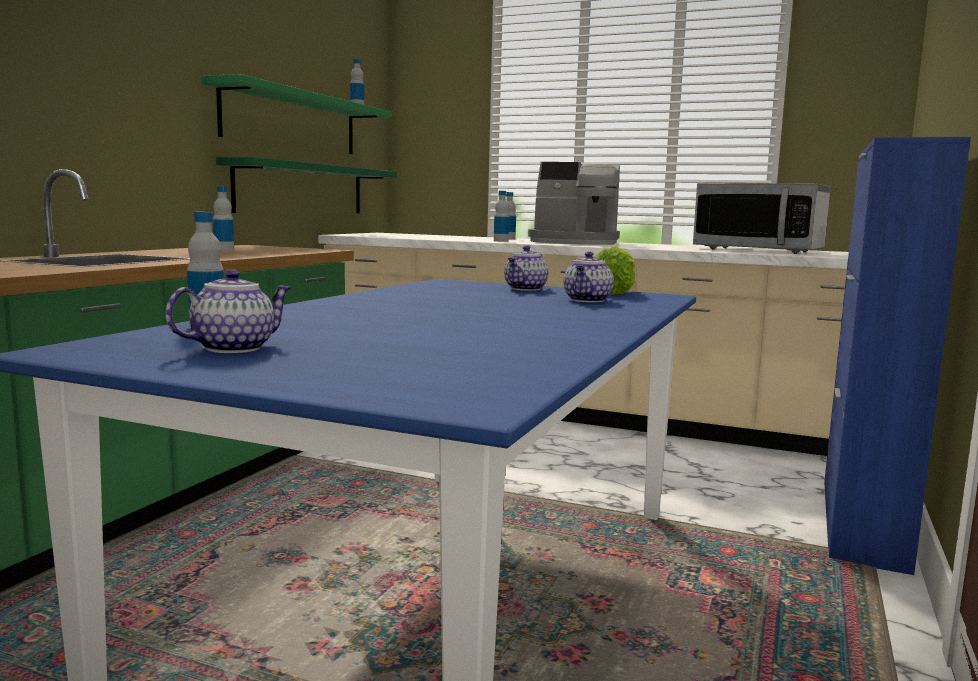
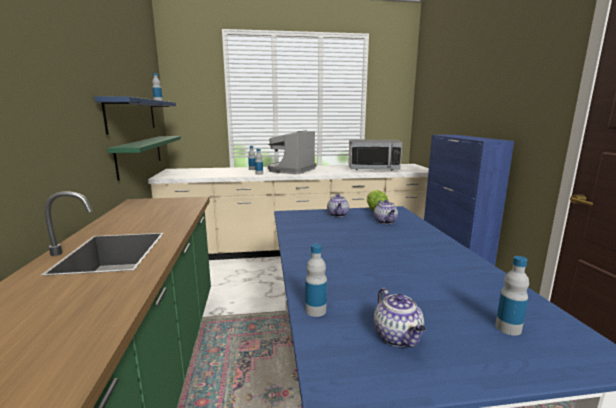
camera: 30 degrees left, 5 degrees up
(224, 251) = (146, 214): bottle -> bottle (508, 328)
(235, 348) = (398, 337): teapot -> teapot turned 150 degrees clockwise
(292, 121) = (132, 115): green shelf -> blue shelf
(574, 242) = (291, 170): coffee machine -> coffee machine turned 135 degrees clockwise

